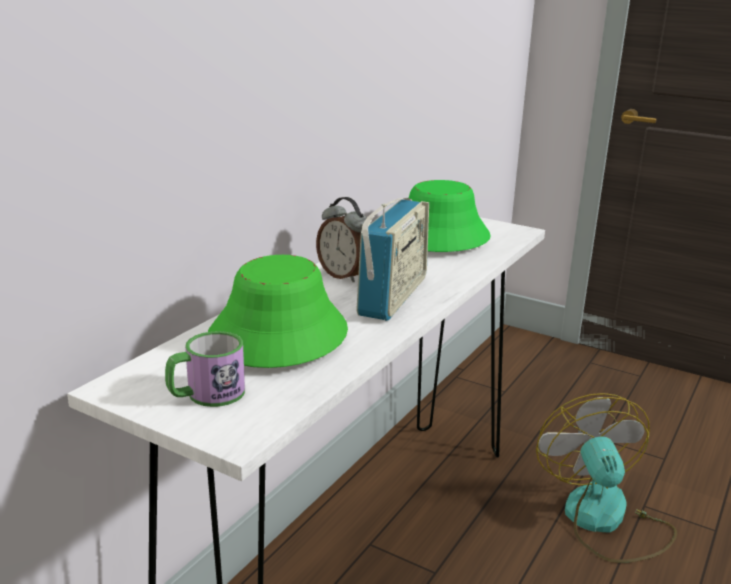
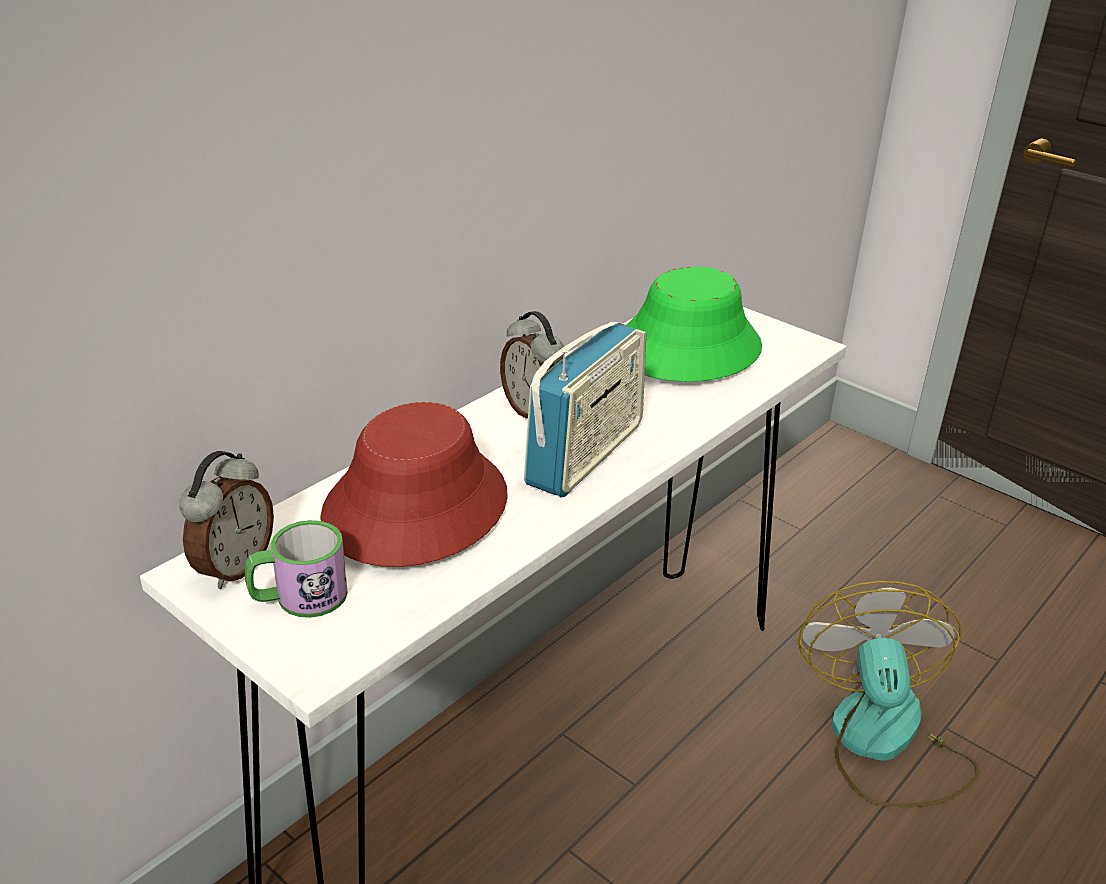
camera: 10 degrees right, 10 degrees up
(145, 381) = (233, 567): none -> alarm clock
(277, 334) = (415, 506): green hat -> red hat

